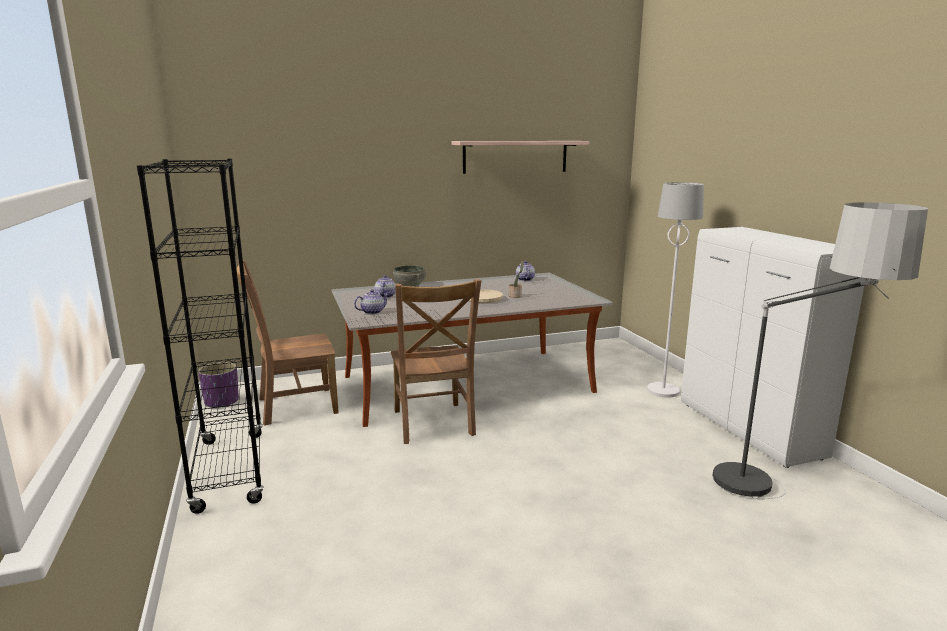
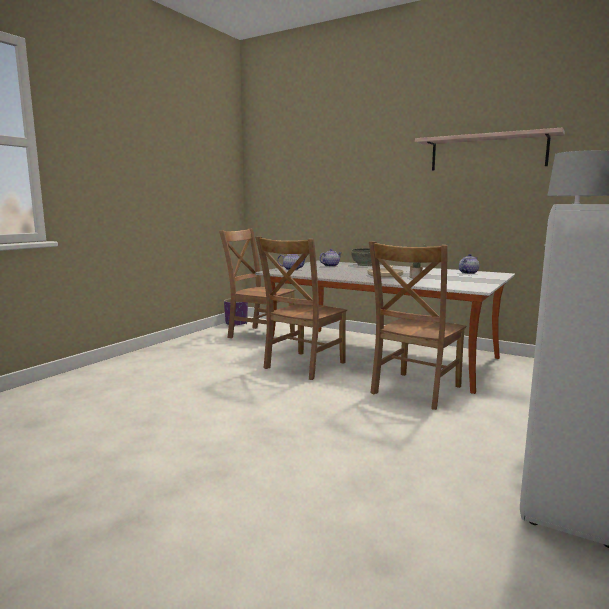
camera: 50 degrees right, 5 degrees down
(230, 470) = (172, 348): black bookcase -> none
(562, 408) = (414, 391): none -> brown chair
(779, 507) = (423, 536): floor lamp -> none

